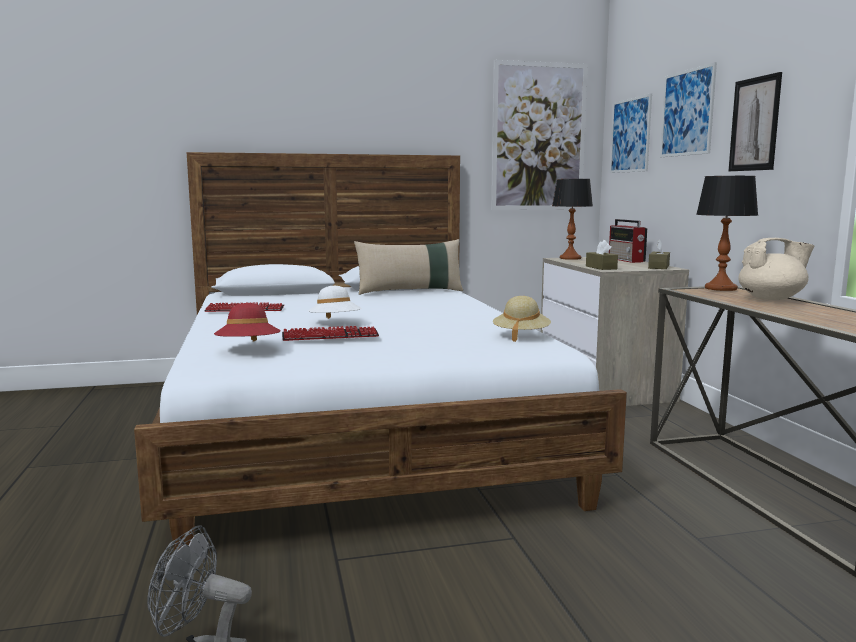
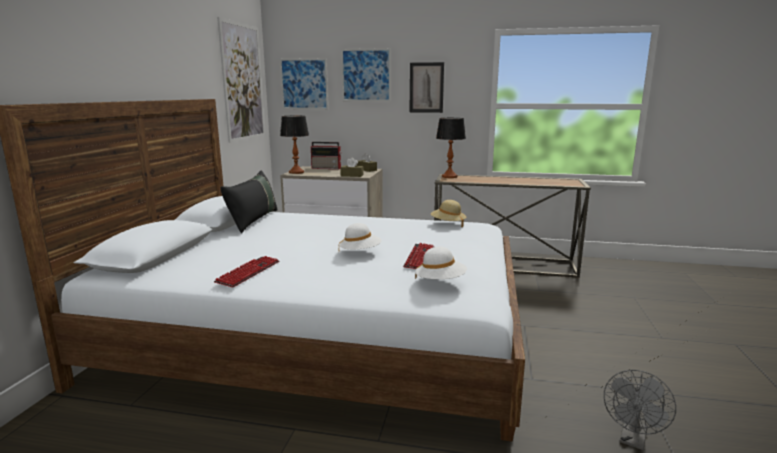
camera: 65 degrees left, 5 degrees up
(248, 348) = (440, 282): red hat -> white hat
(410, 292) = (253, 220): beige pillow -> black pillow
(772, 298) = (485, 177): beige teapot -> none

